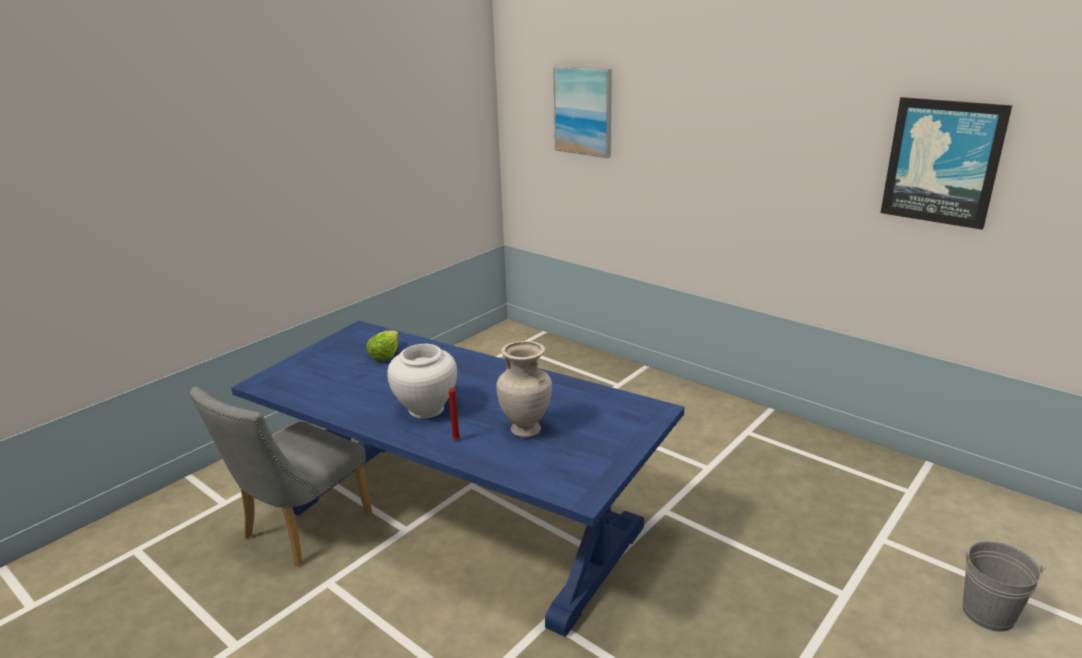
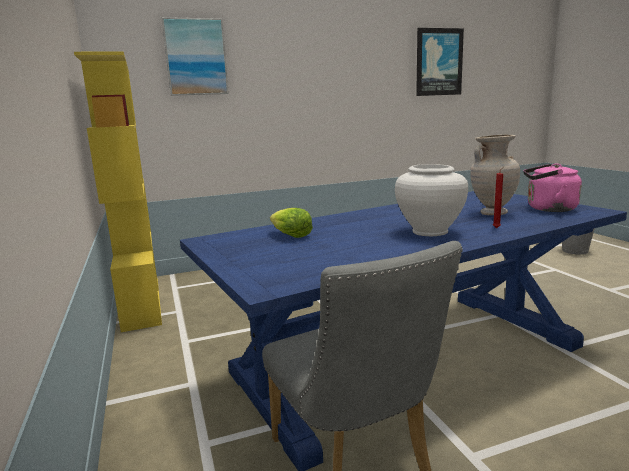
camera: 60 degrees left, 10 degrees down
(473, 347) = (140, 302): none -> yellow bookcase
(571, 462) = (548, 209): none -> pink kettle

